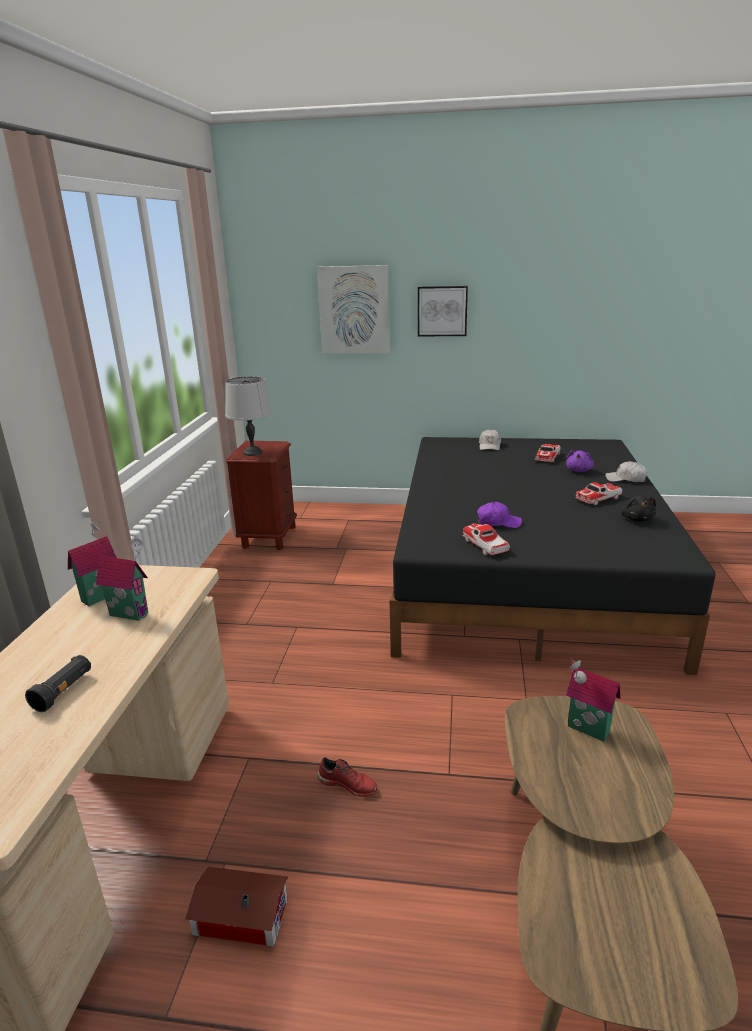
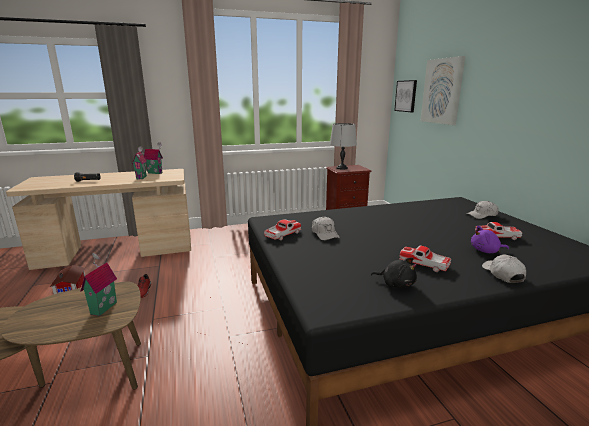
camera: 65 degrees right, 5 degrees down
(442, 311) = (493, 93): picture -> picture (406, 96)
(498, 522) = (325, 234): purple cap -> white cap
(636, 519) = (396, 284): black plush toy -> black plush toy turned 120 degrees counterclockwise

